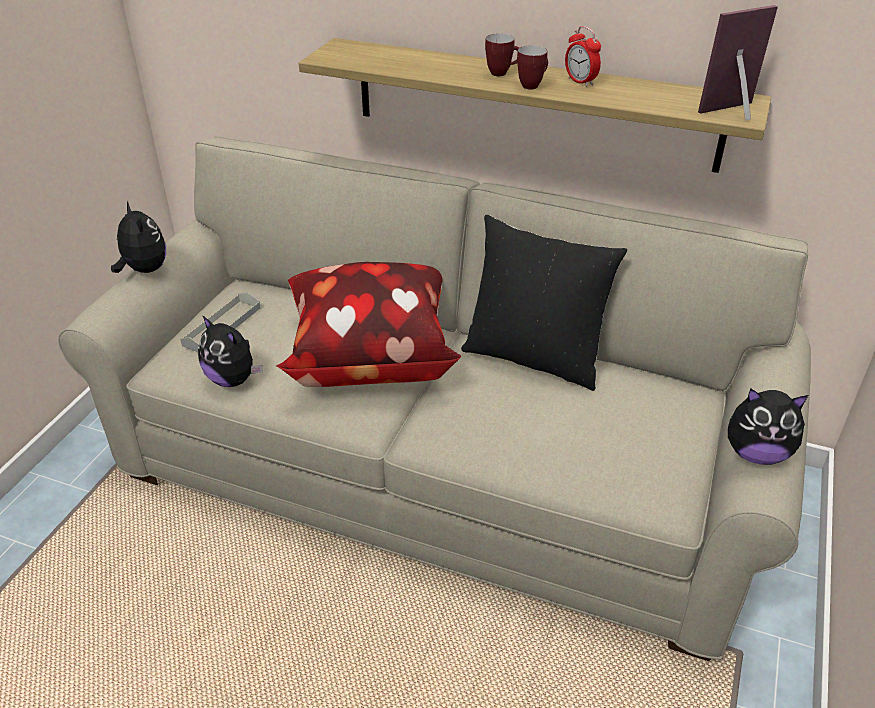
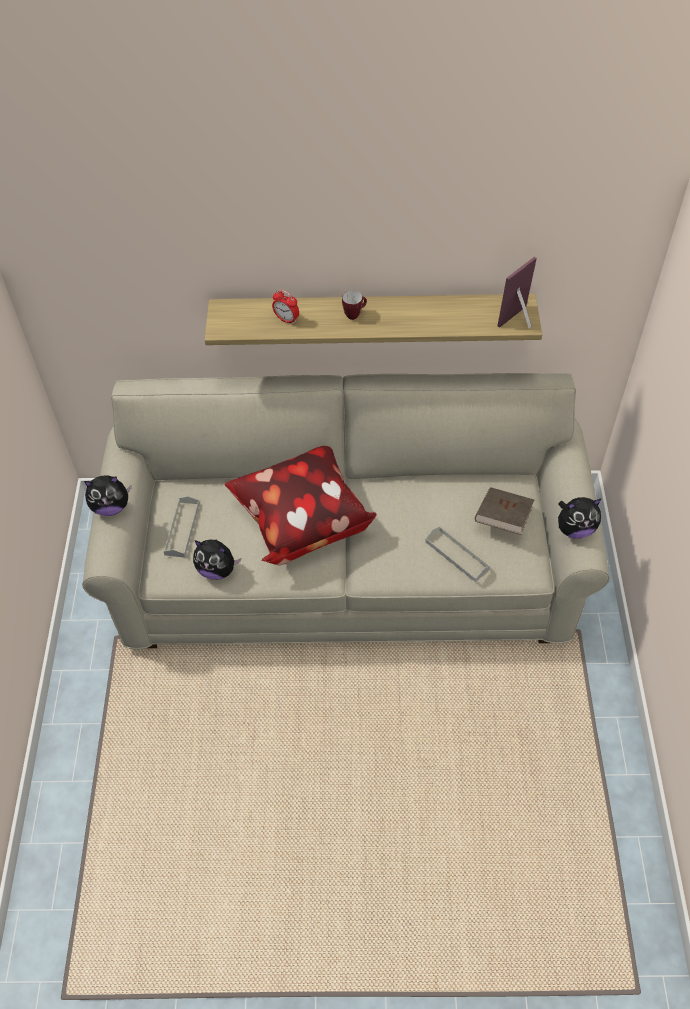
camera: 20 degrees left, 15 degrees up
(144, 270) = (111, 507): plush toy -> plush toy turned 135 degrees clockwise
(532, 85) = (381, 324): mug -> none
(534, 357) = (409, 486): black pillow -> none
(562, 451) = (457, 555): none -> grey tray
(580, 82) = (411, 311): alarm clock -> alarm clock (286, 319)
(650, 427) = (502, 519): none -> brown book

